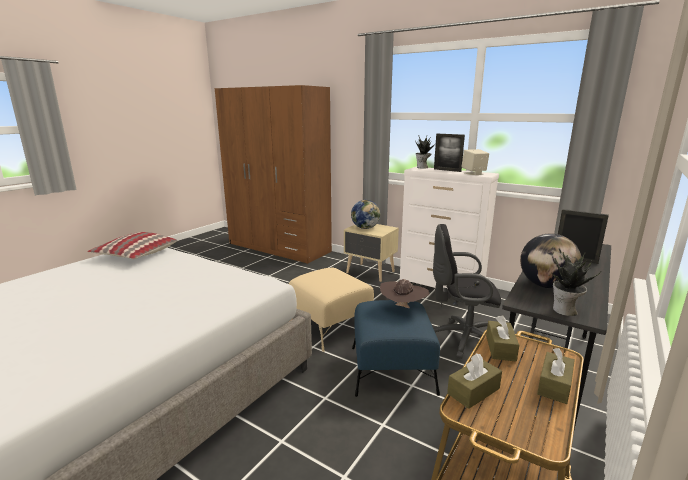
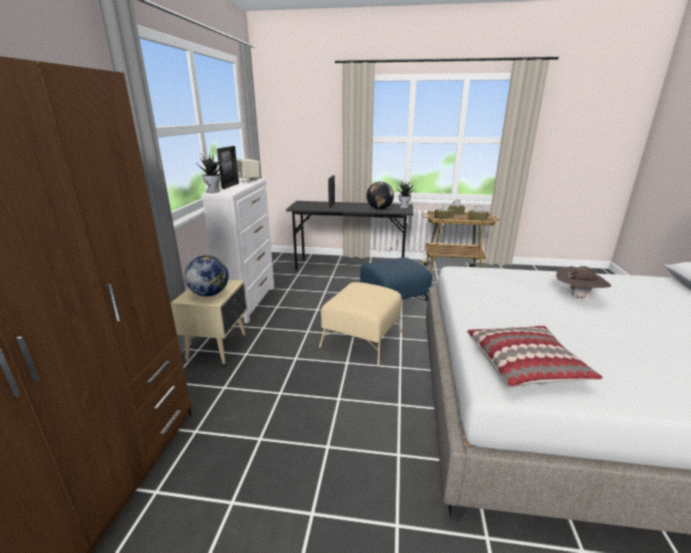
camera: 115 degrees left, 5 degrees up
(403, 308) = (384, 263): brown hat -> brown hat (578, 296)
(462, 339) = (335, 288): black office chair -> none

